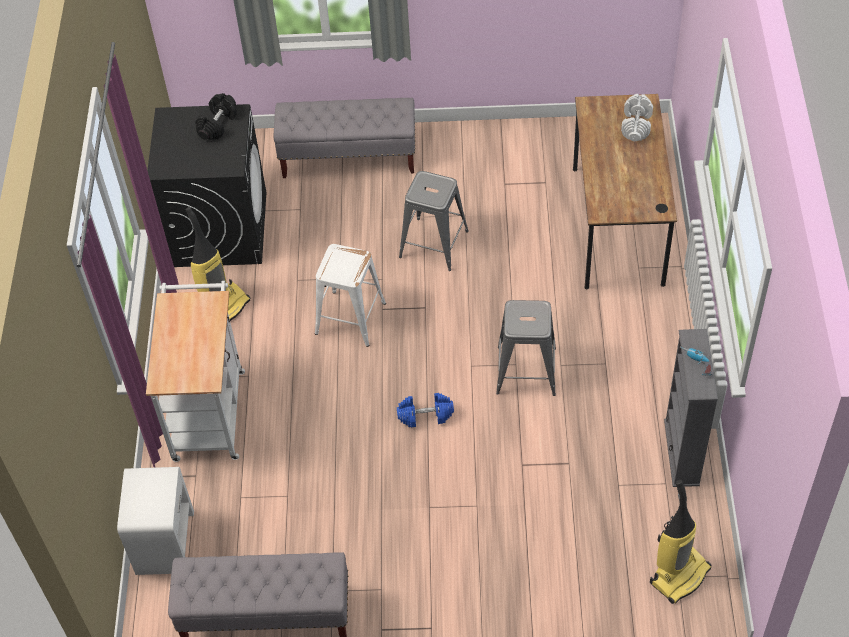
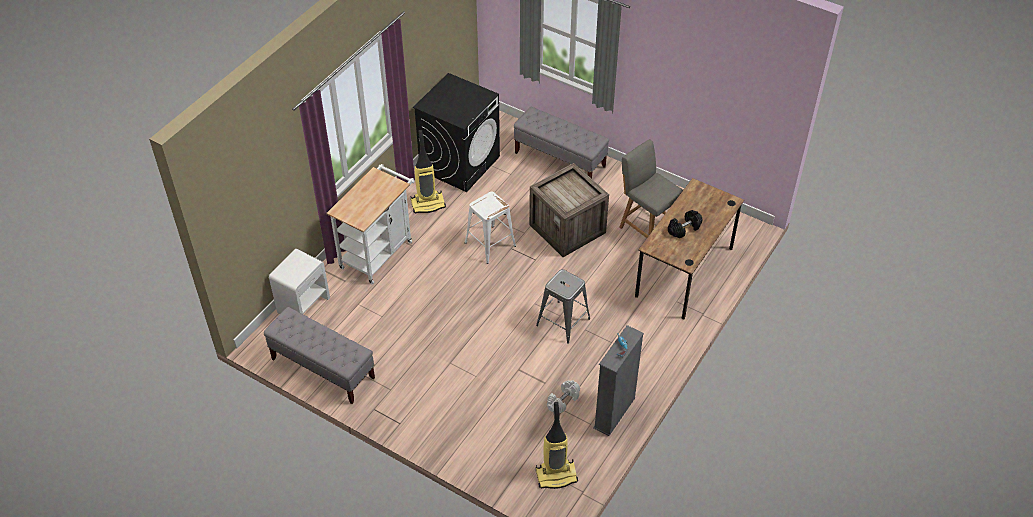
camera: 30 degrees right, 5 degrees down
(218, 124) = (473, 96): black dumbbell -> black dumbbell (684, 229)
(425, 415) = (488, 315): blue dumbbell -> none
(433, 244) = (568, 229): grey stool -> crate
(527, 191) = (646, 227): none -> grey chair
(636, 125) = (715, 210): white dumbbell -> white dumbbell (563, 401)

